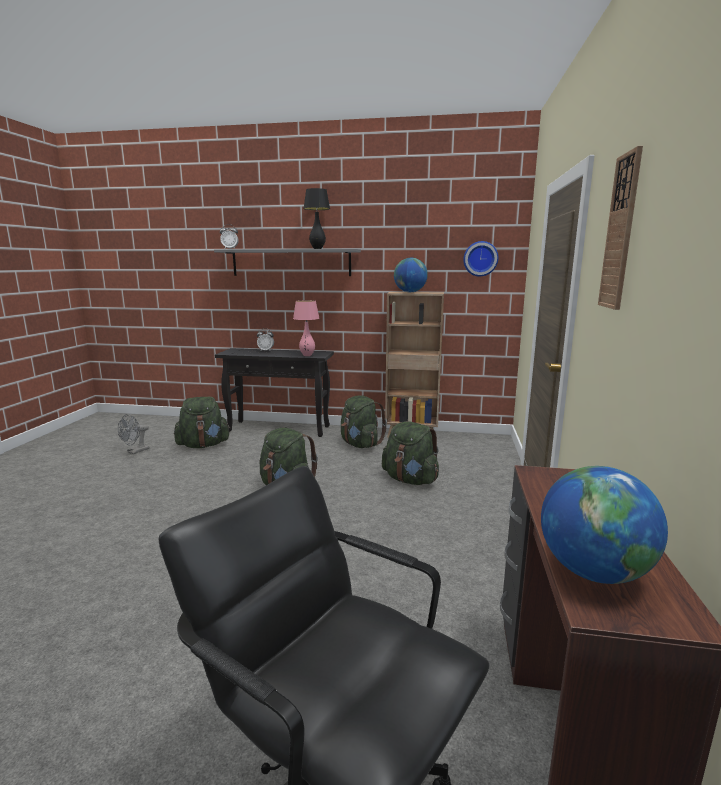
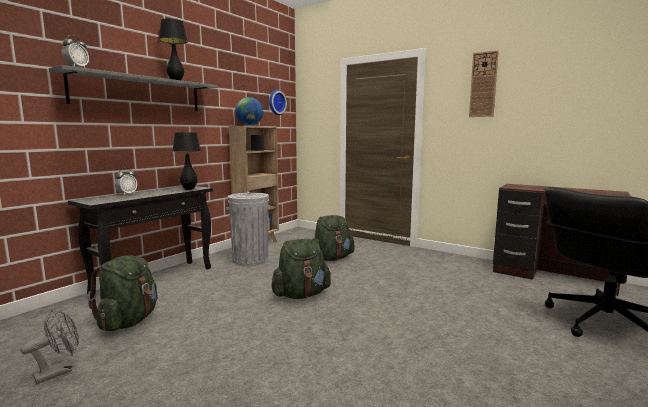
camera: 65 degrees left, 5 degrees down
(135, 451) = (59, 371): grey fan -> grey fan turned 105 degrees counterclockwise
(307, 355) = (189, 189): pink table lamp -> black table lamp
(360, 444) = (250, 260): green backpack -> grey trash can
(593, 572) = (596, 192): globe -> none

